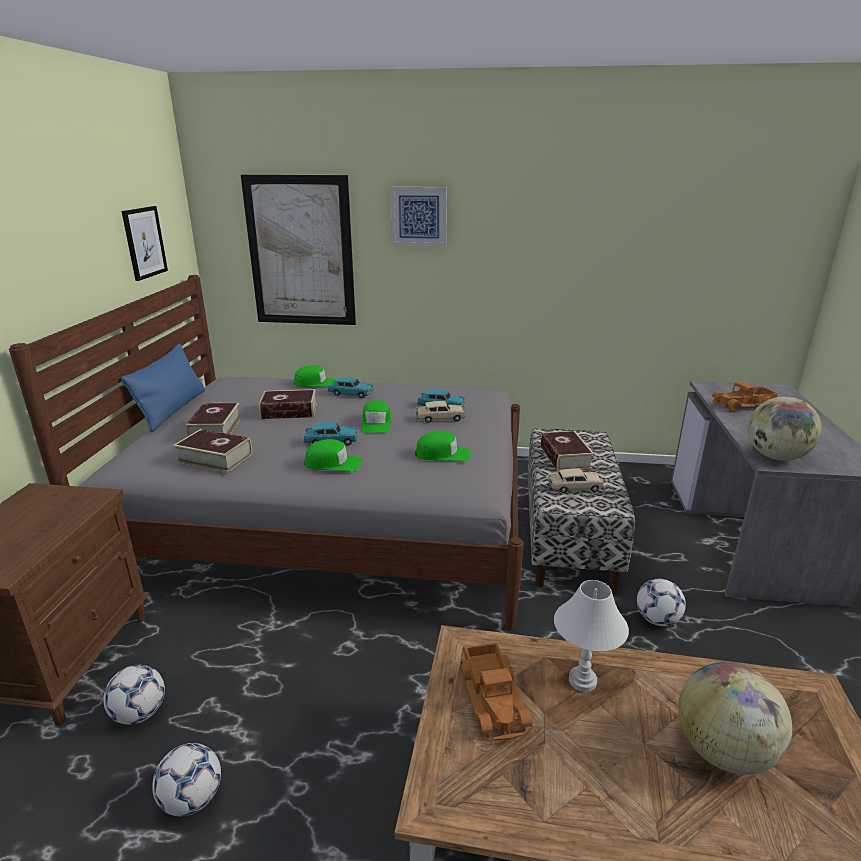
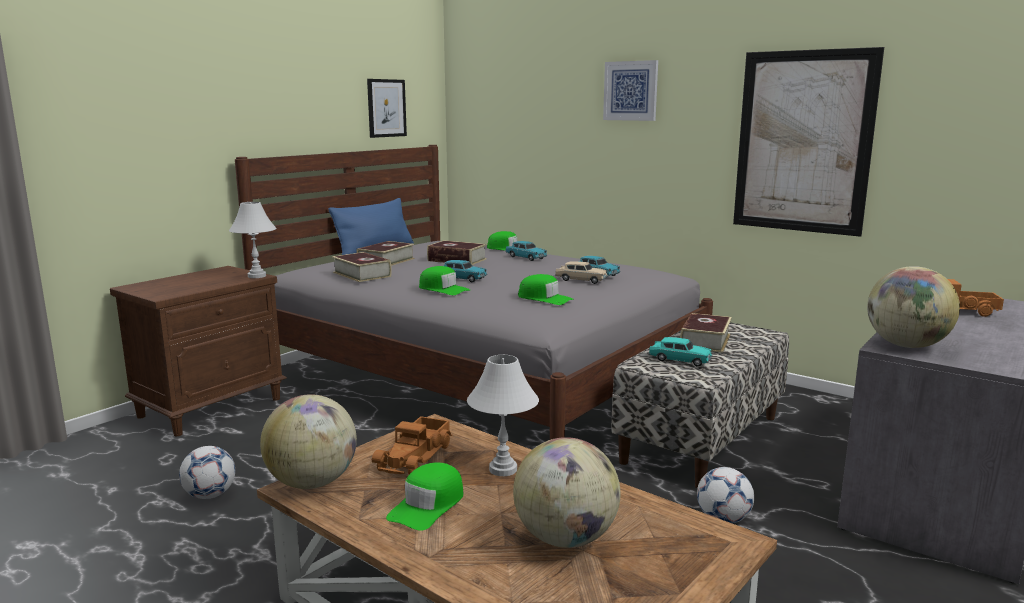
camera: 30 degrees right, 10 degrees down
(97, 496) = (257, 276): none -> white table lamp
(140, 713) = (225, 445): football -> none
(300, 252) = (525, 128): picture -> picture (803, 142)
(376, 423) = (517, 275): green cap -> green cap (428, 506)
(441, 789) = (312, 483): none -> globe
(574, 488) = (679, 360): beige toy car -> turquoise toy car

